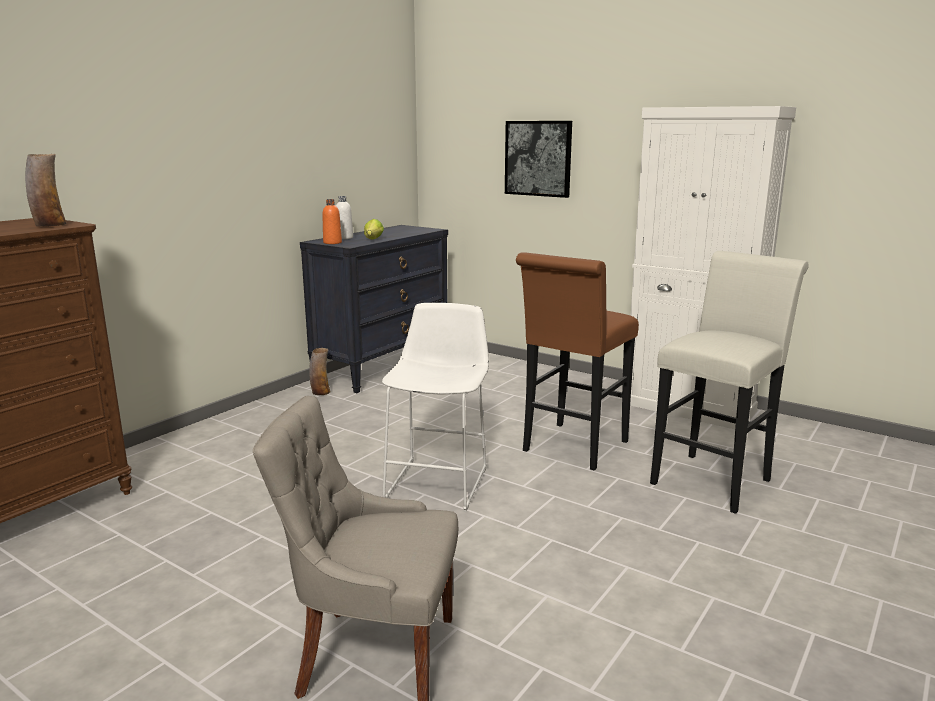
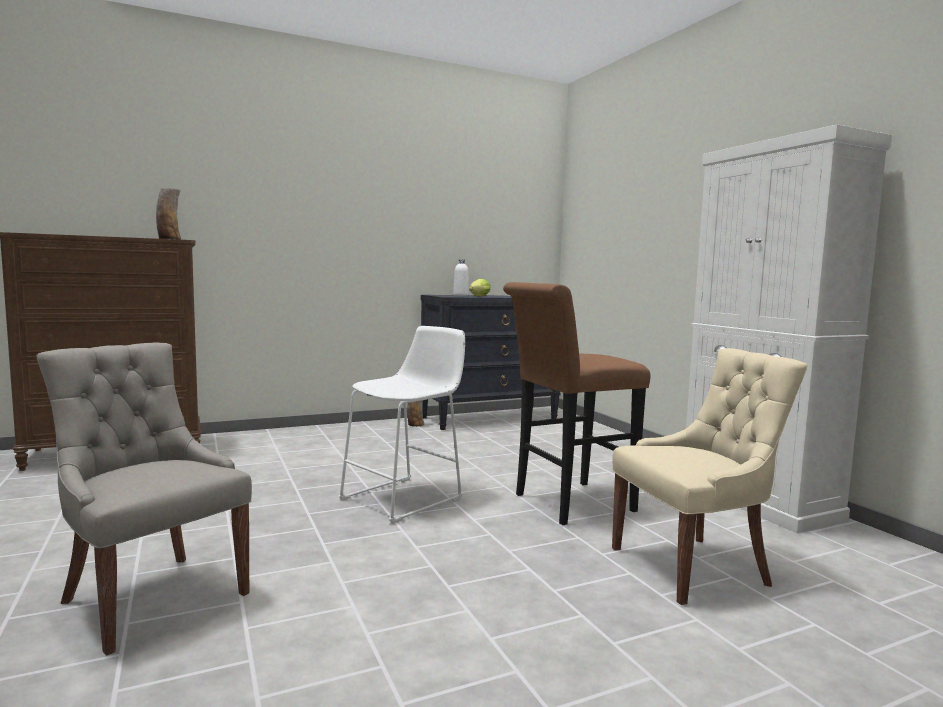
camera: 30 degrees right, 10 degrees down
(332, 243) = (441, 295): orange bottle -> none
(538, 158) = (645, 228): picture -> none
(715, 479) = (693, 567): white stool -> beige chair

